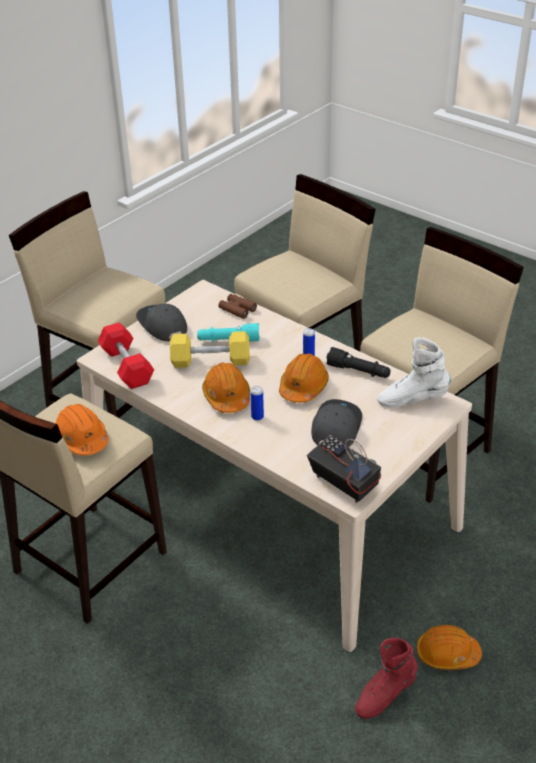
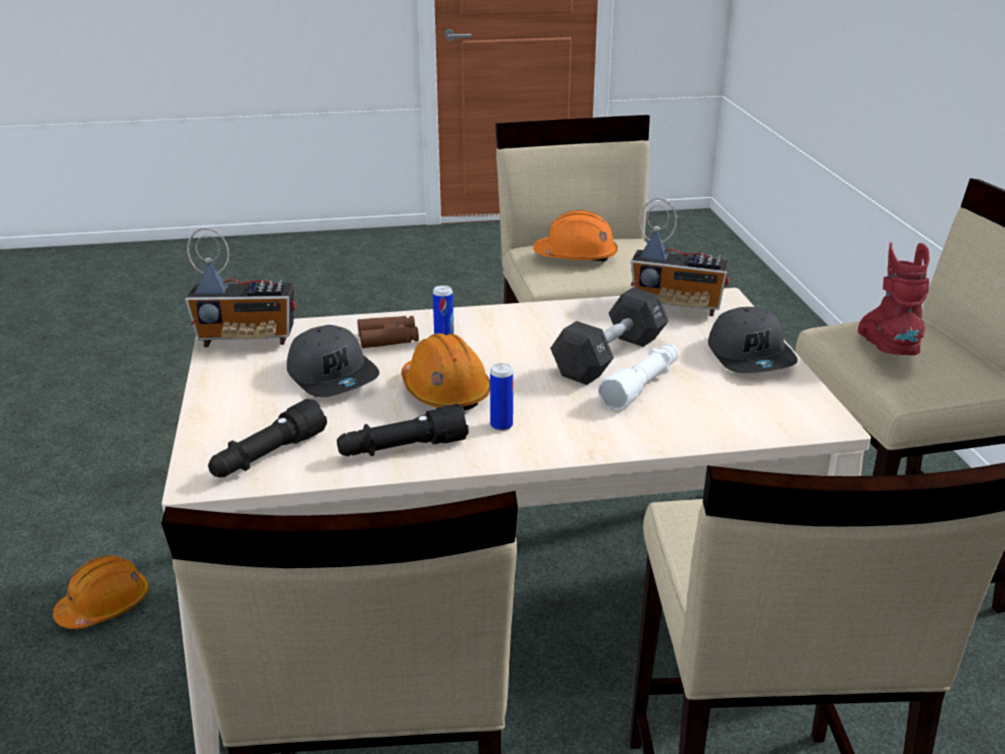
camera: 130 degrees right, 10 degrees down
(127, 366) = (677, 307): red dumbbell -> radio
(161, 326) = (751, 356): grey cap -> grey cap turned 75 degrees clockwise
(210, 361) = (609, 357): yellow dumbbell -> black dumbbell
(227, 397) = (515, 338): orange hard hat -> none
(228, 340) = (642, 386): turquoise flashlight -> white flashlight
(237, 309) = (724, 427): brown binoculars -> brown binoculars (388, 339)
(384, 695) = (152, 534): red boot -> red boot (886, 351)
(412, 400) = (268, 456): white boot -> black flashlight

